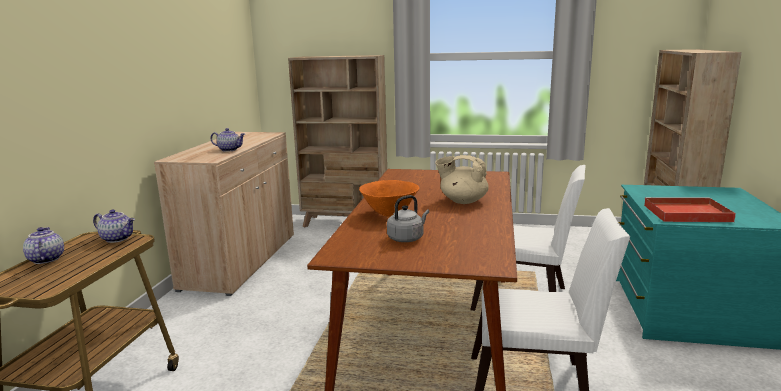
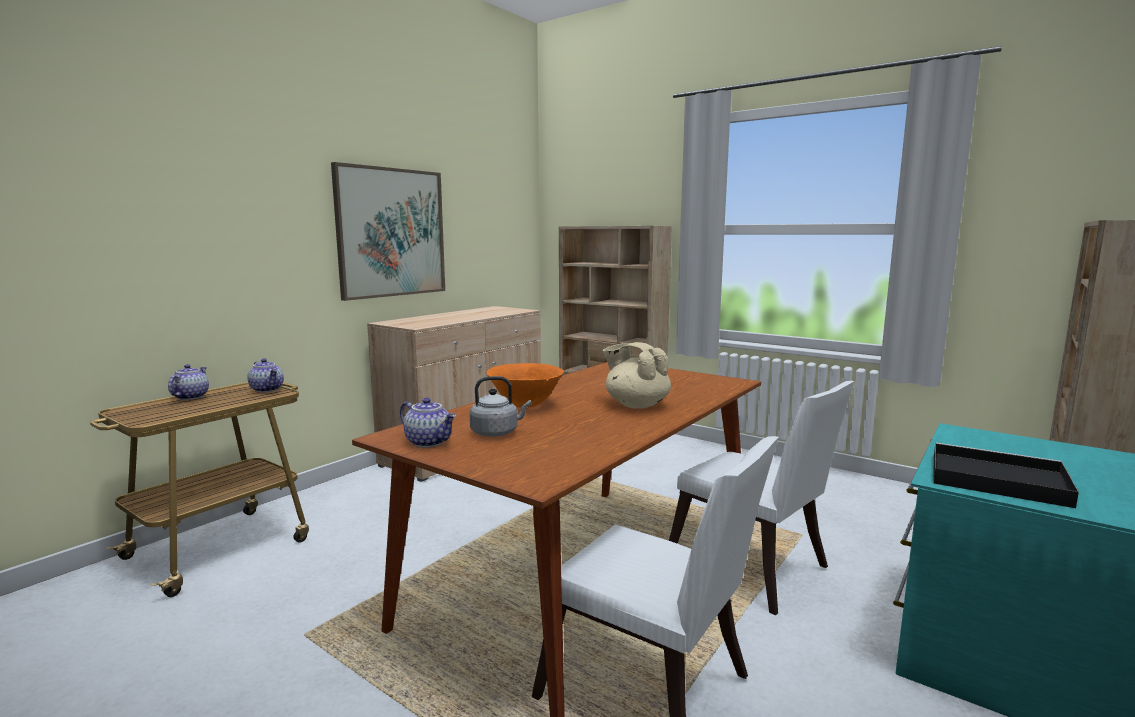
camera: 25 degrees right, 5 degrees down
(159, 73) = (391, 232): none -> picture
(229, 150) = (451, 320): teapot -> teapot (429, 442)
(685, 213) = (994, 479): red tray -> black tray

